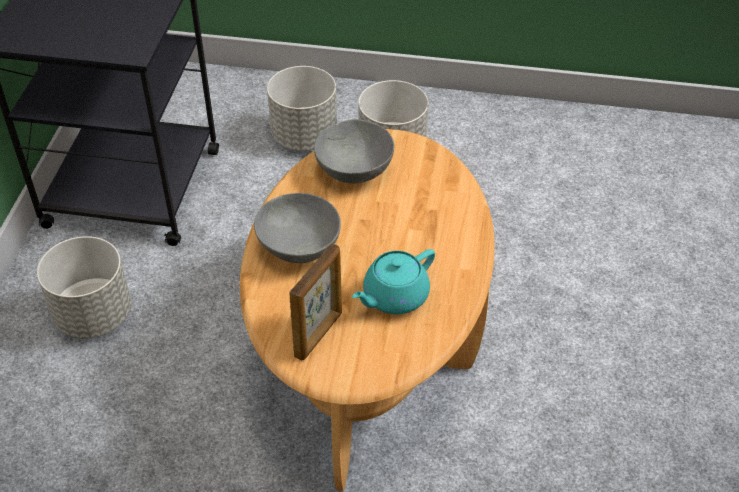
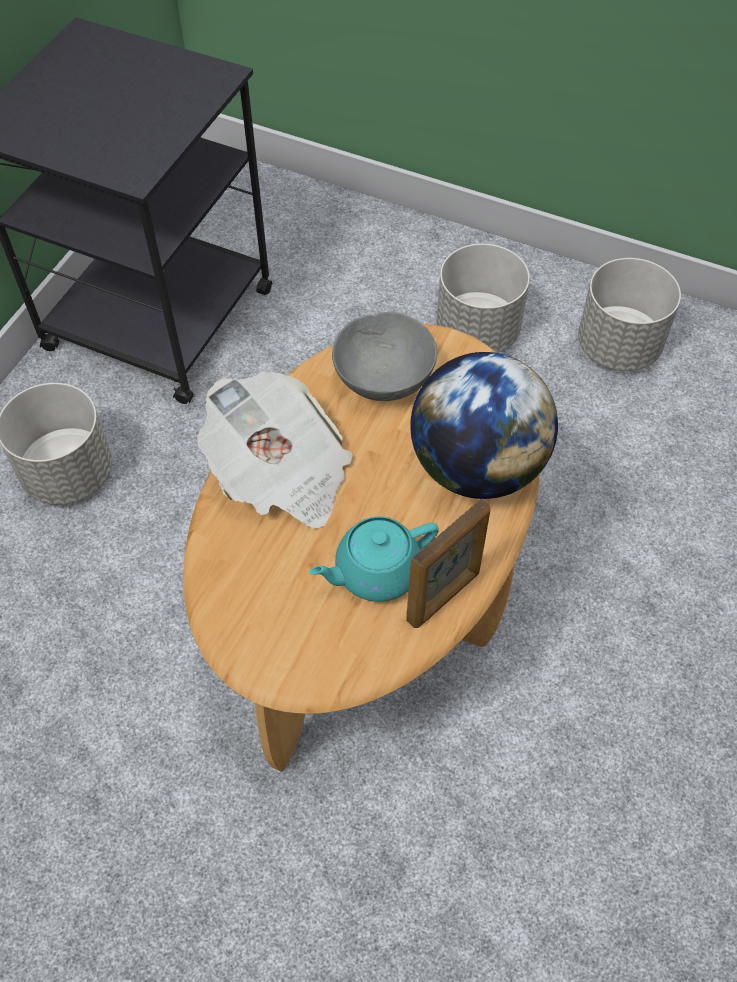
camera: 15 degrees right, 10 degrees up
(299, 247) = (281, 474): grey bowl -> newspaper
(304, 136) = (378, 290): grey planter -> grey planter (618, 346)
(319, 334) = (265, 603): picture frame -> picture frame (444, 596)
(443, 214) = (476, 467): none -> globe

